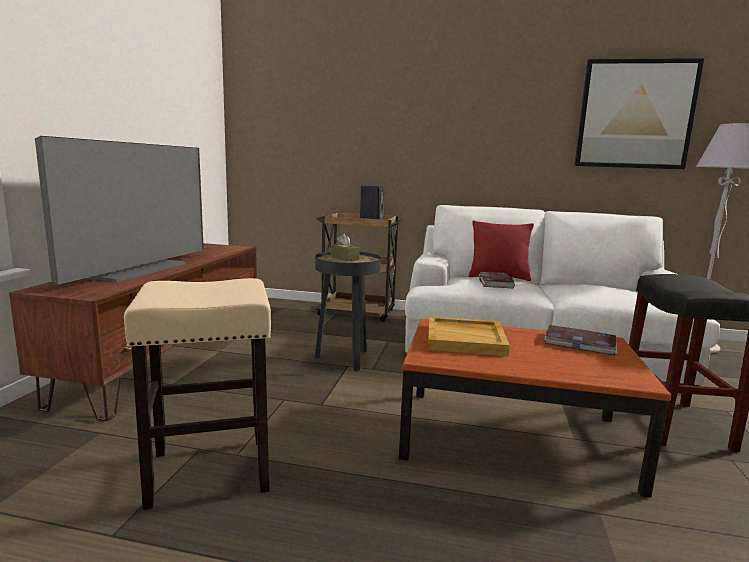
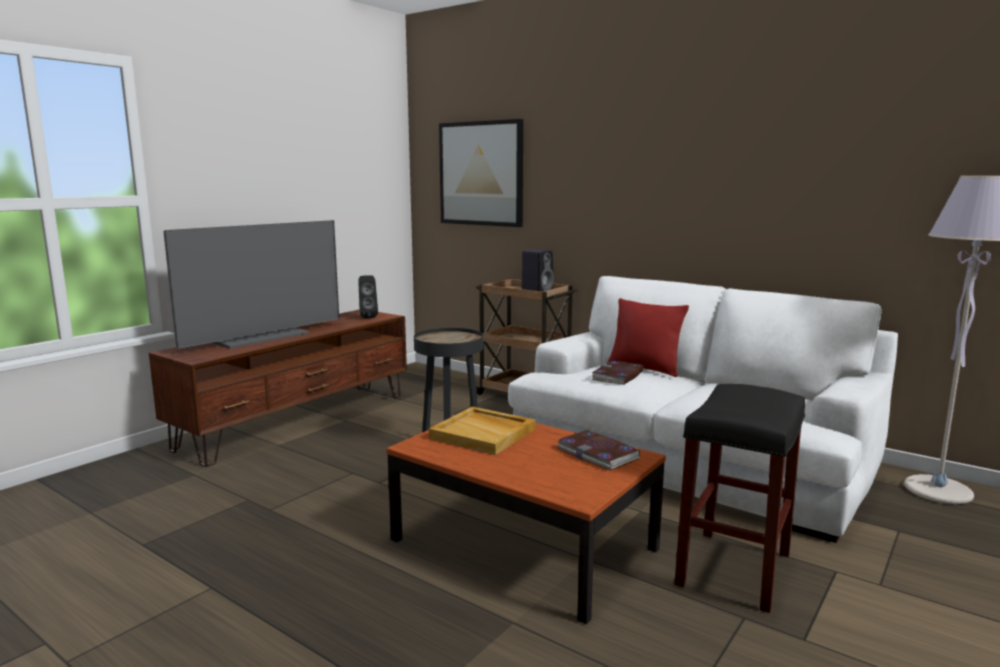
camera: 25 degrees right, 0 degrees up
(211, 471) = (241, 517): beige stool -> none
(222, 249) = (368, 317): none -> black speaker
(344, 258) = (448, 336): brown tissue box -> none
(635, 115) = (858, 160): picture -> picture (481, 173)

